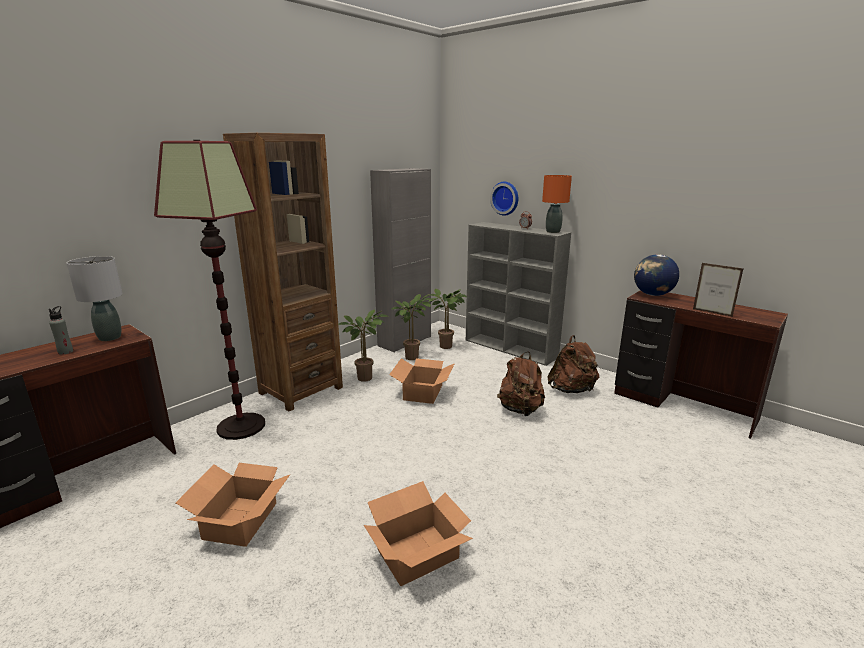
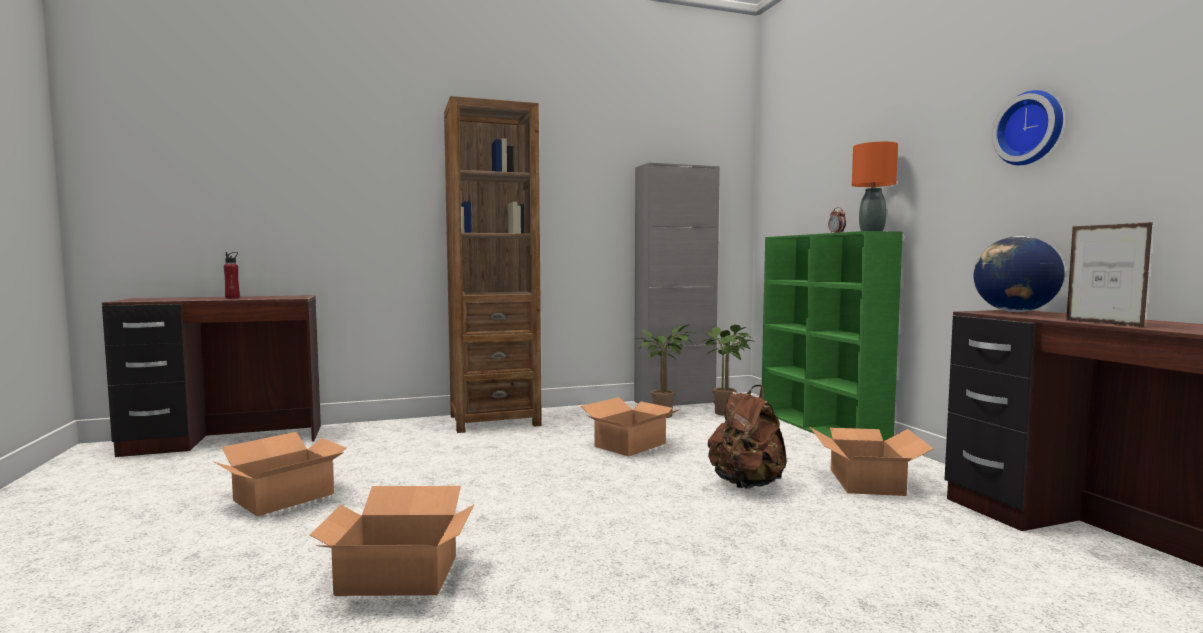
camera: 30 degrees right, 15 degrees down
(65, 352) = (232, 298): grey bottle -> red bottle
(109, 338) = (280, 297): grey table lamp -> none
(241, 427) = (396, 435): floor lamp -> none
(366, 377) = (581, 422): potted plant -> none
(505, 198) = (823, 199): wall clock -> wall clock (1031, 128)
(511, 349) = (821, 428): grey bookcase -> green bookcase
(571, 390) = (867, 481): brown backpack -> cardboard box

